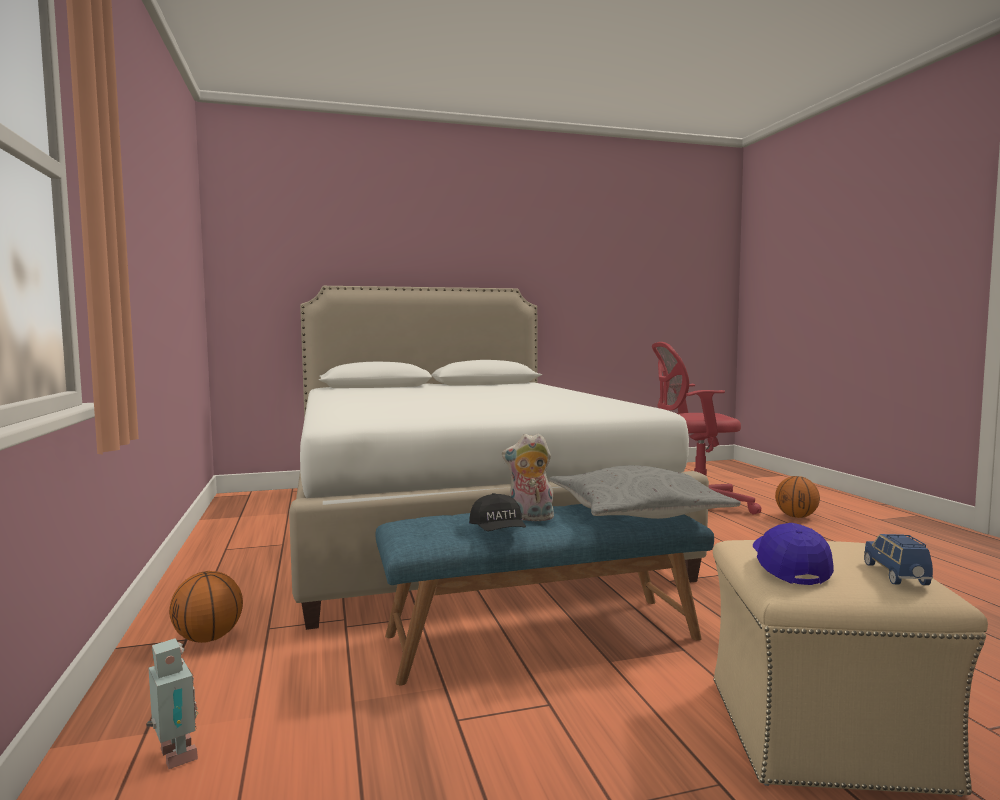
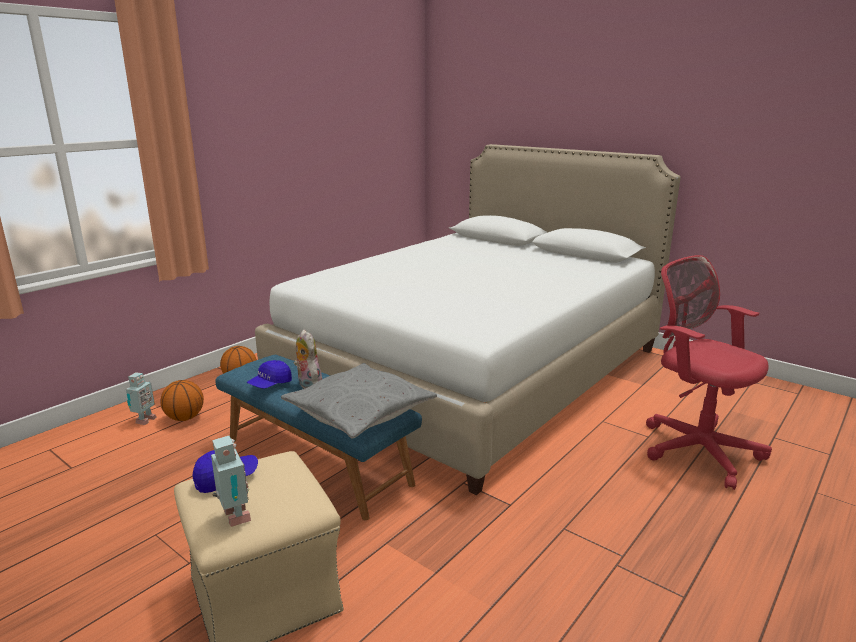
camera: 55 degrees right, 15 degrees up
(498, 531) = (270, 384): black cap -> blue cap
(796, 516) = (765, 516): basketball -> basketball (185, 418)
(896, 575) = (234, 518): blue toy car -> toy robot

